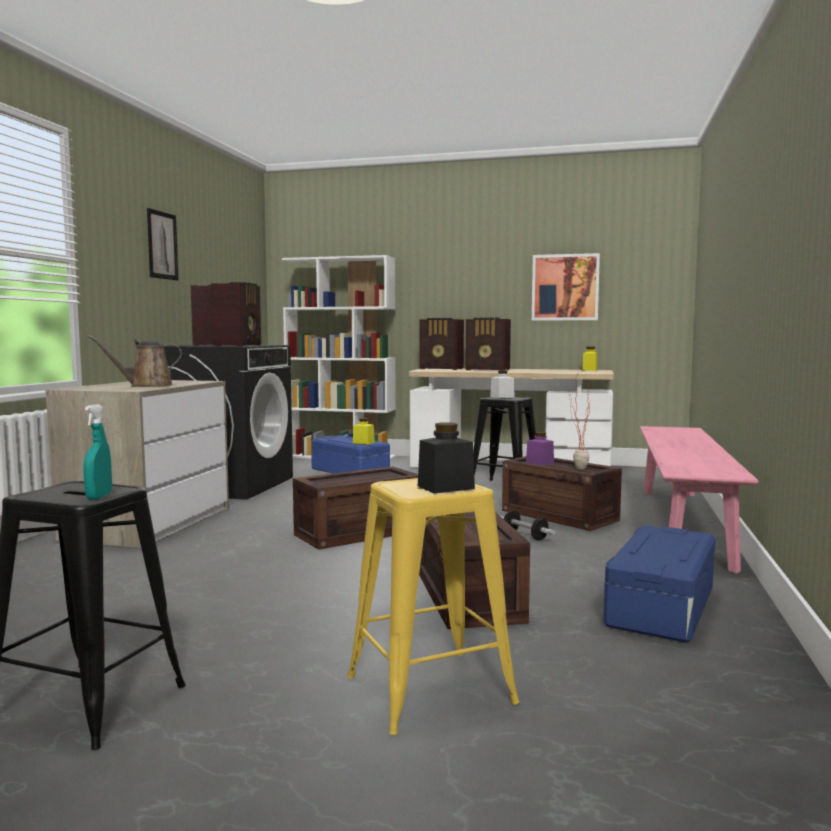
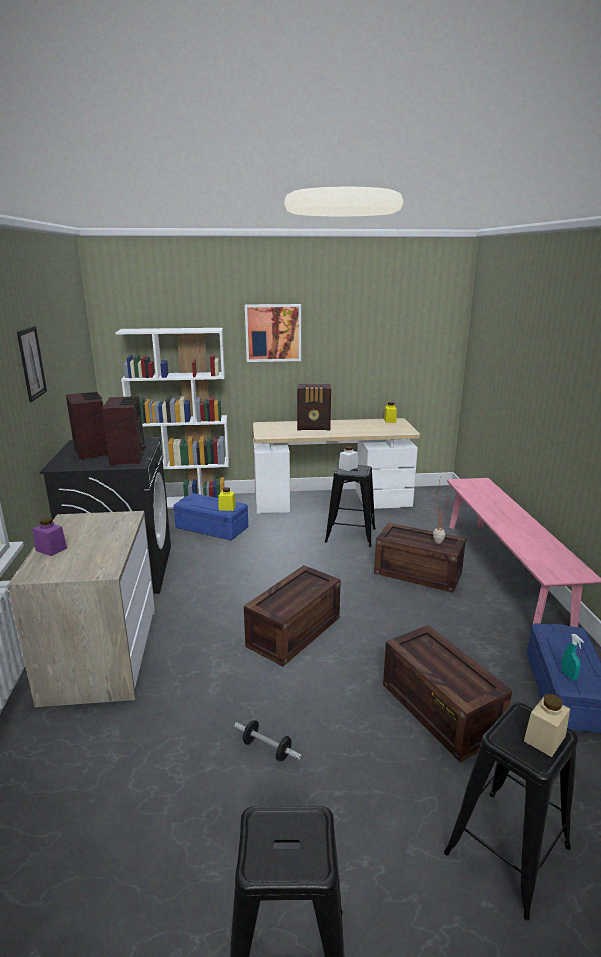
camera: 20 degrees left, 15 degrees up
(99, 497) = (323, 853): turquoise spray bottle -> turquoise spray bottle (568, 675)
(146, 386) = (96, 549): brown watering can -> none
(431, 689) = (507, 849): yellow stool -> black stool
(442, 369) = (273, 427): radio -> none
(445, 487) = (544, 738): black jar -> beige jar
(525, 535) = (416, 609): dumbbell -> dumbbell (267, 749)
(539, 463) = (402, 535): purple jar -> purple jar (51, 549)
(565, 287) = (369, 353): picture -> picture (273, 333)

